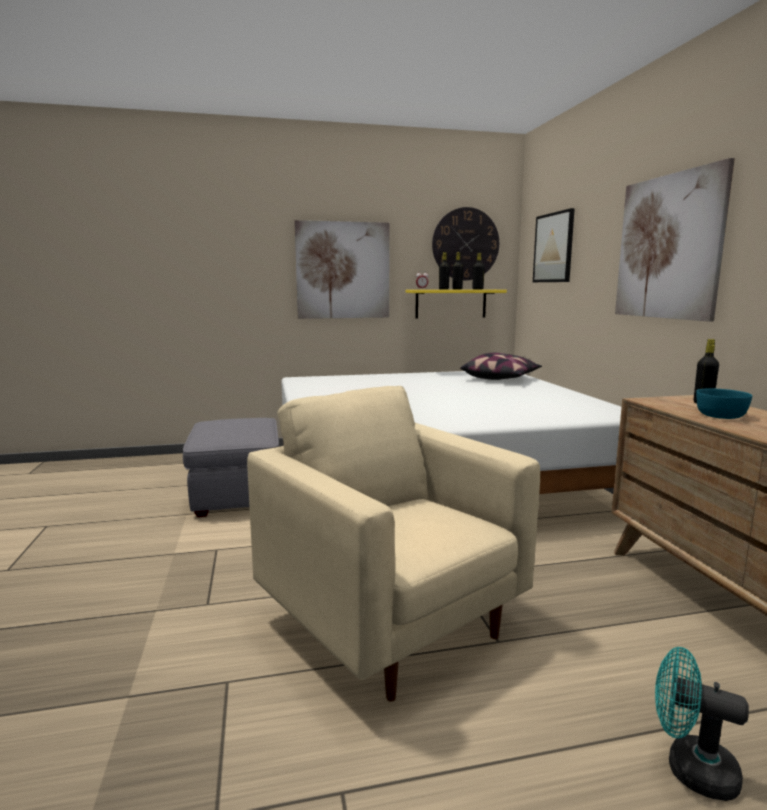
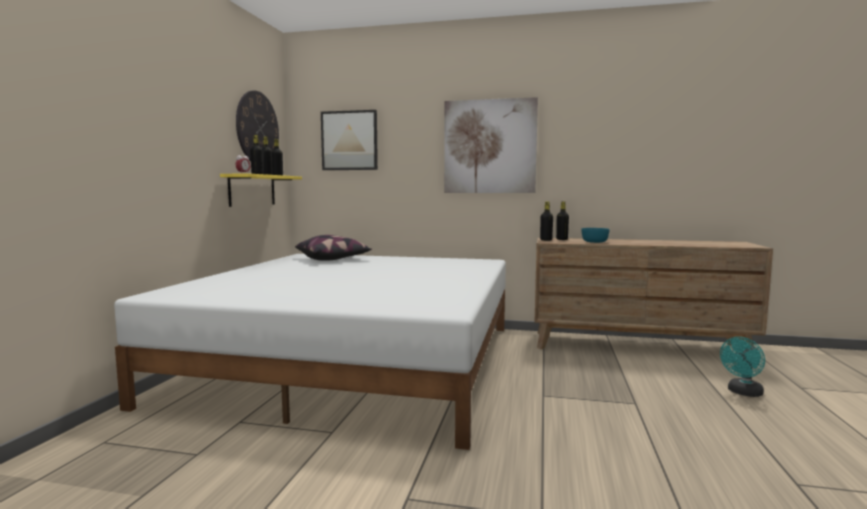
camera: 65 degrees left, 5 degrees down
(237, 494) = (241, 464): grey ottoman -> none
(343, 270) = (164, 145): picture -> none
(391, 622) = (604, 431): beige armchair -> none
(670, 398) = (546, 240): none -> black bottle

